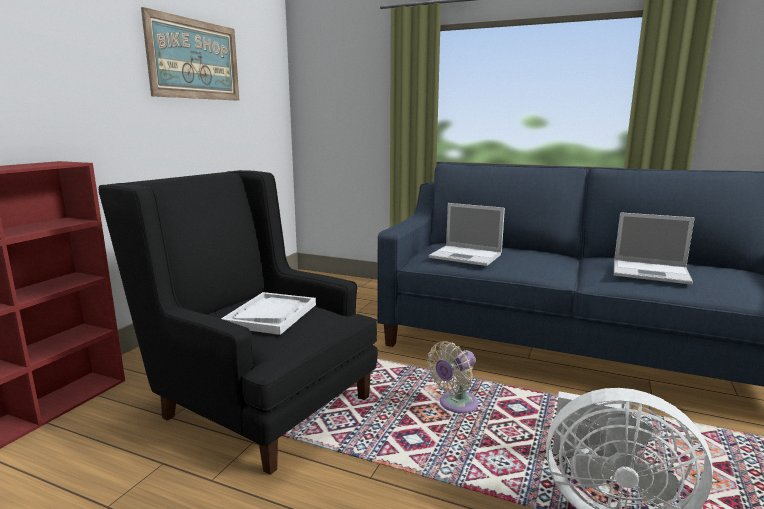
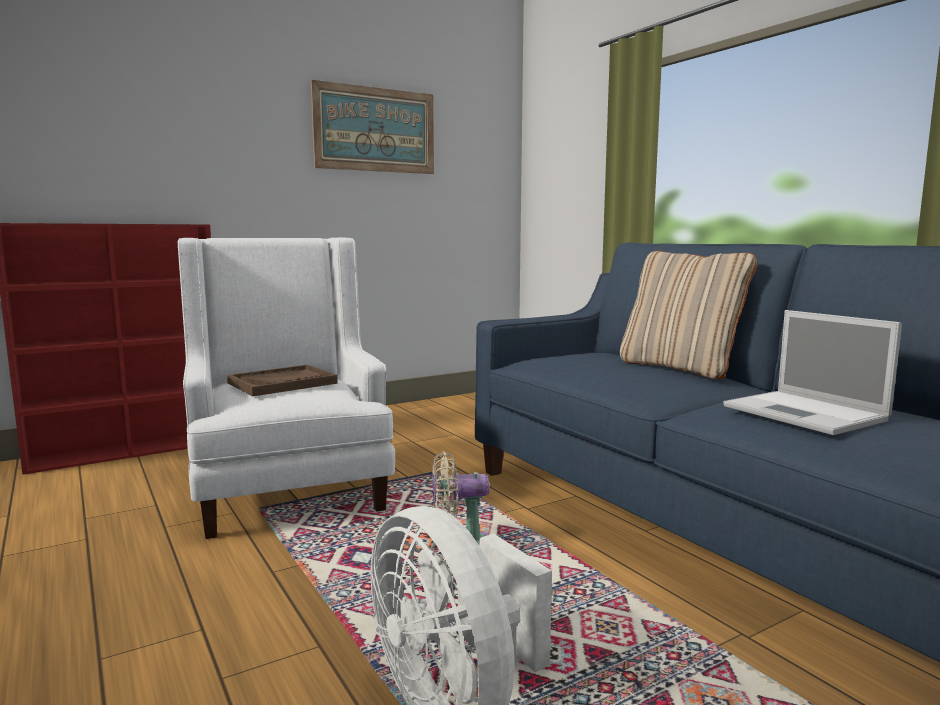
camera: 35 degrees right, 5 degrees down
(256, 402) = (286, 485): black armchair -> white armchair
(271, 315) = (282, 383): white tray -> brown tray
(467, 256) = (577, 363): laptop -> none
(520, 249) = (680, 368): none -> beige pillow

